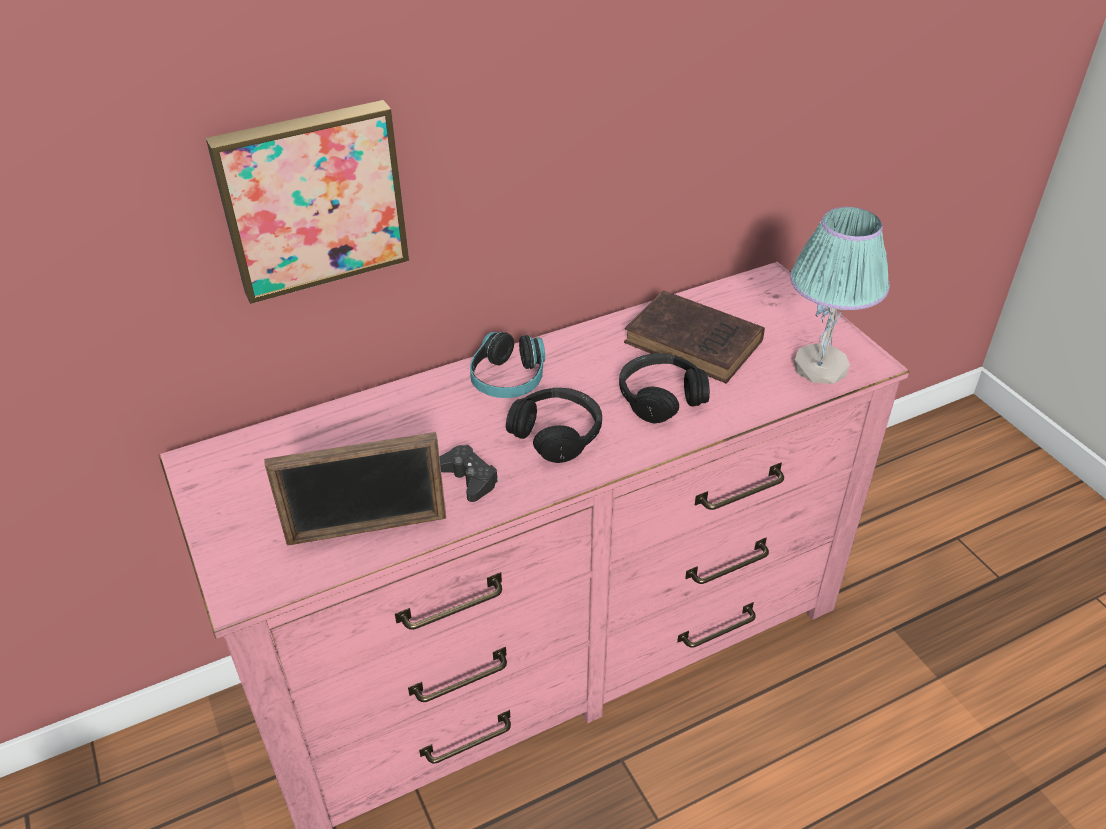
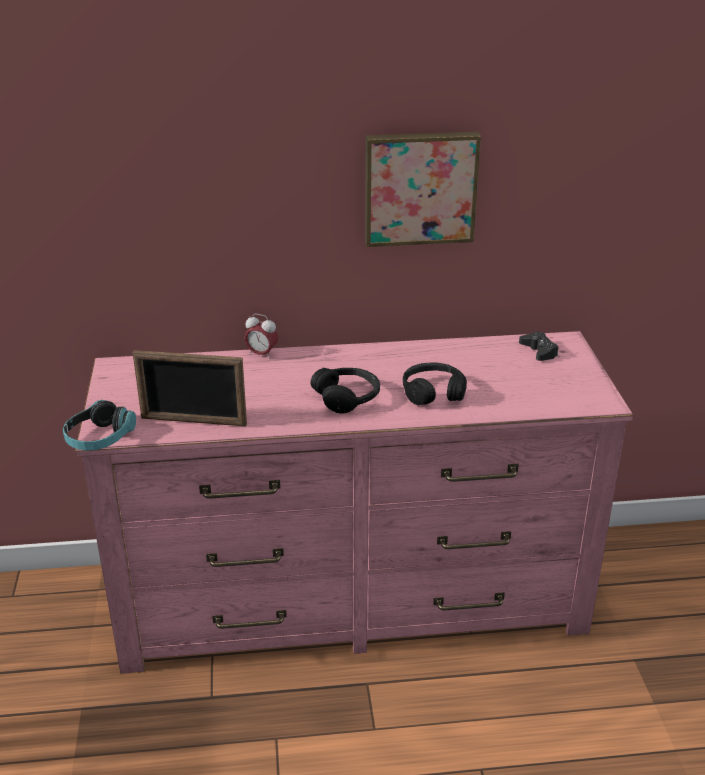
camera: 20 degrees right, 10 degrees down
(312, 199) = (218, 207): picture -> picture (420, 187)
(402, 390) = (261, 354): none -> alarm clock
(468, 478) = (273, 409): black game controller -> black game controller (539, 351)
(508, 379) = (335, 362): headphones -> headphones (99, 438)
(696, 343) = (481, 367): brown book -> none
(821, 367) = (564, 399): table lamp -> none

